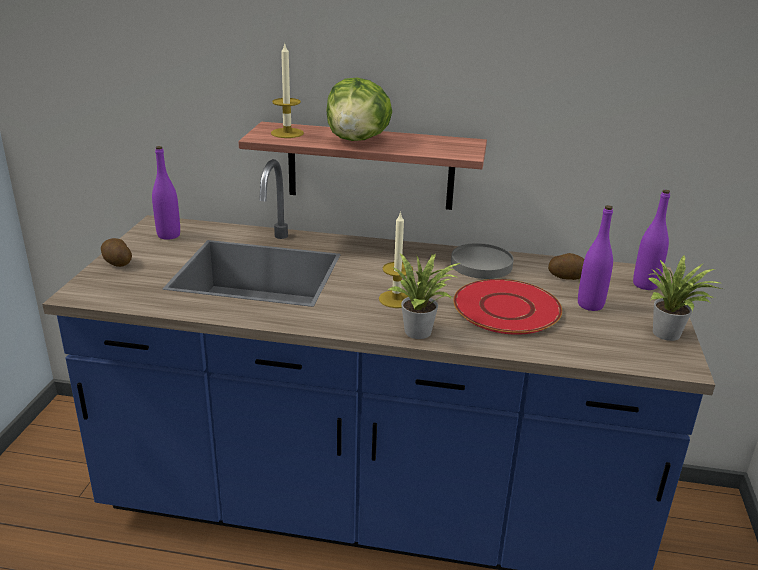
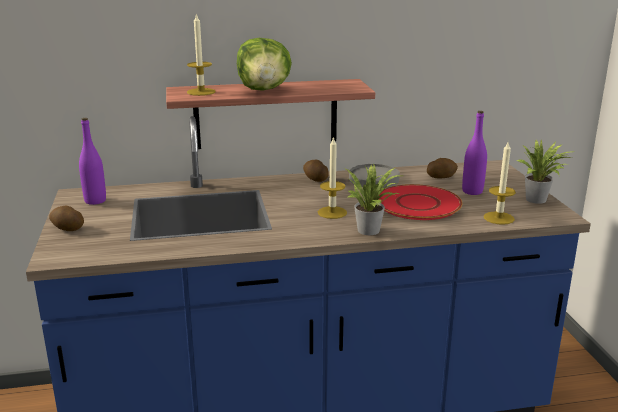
camera: 20 degrees left, 5 degrees down
(413, 252) = (315, 179): none -> potato
(593, 350) = (498, 218): none -> candle
(645, 285) = (496, 173): purple bottle -> none

